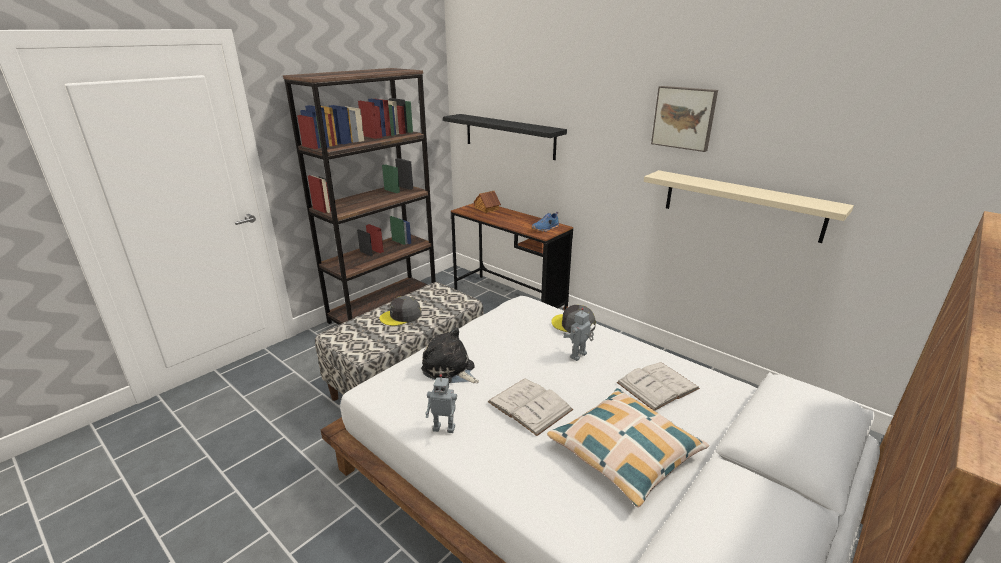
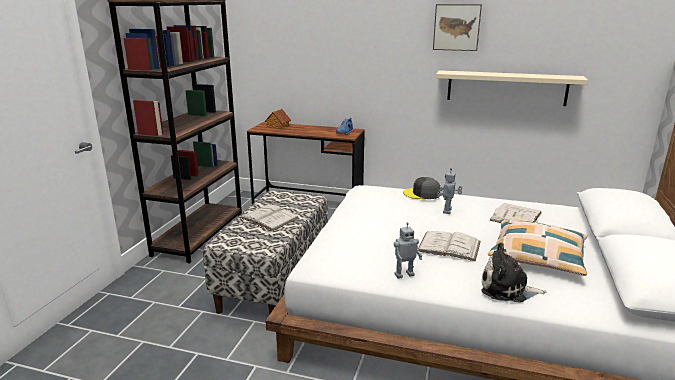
camera: 25 degrees left, 5 degrees down
(401, 316) = (269, 218): grey cap -> white book
(450, 370) = (363, 240): plush toy -> plush toy (507, 289)
(509, 136) = (293, 58): black shelf -> none

